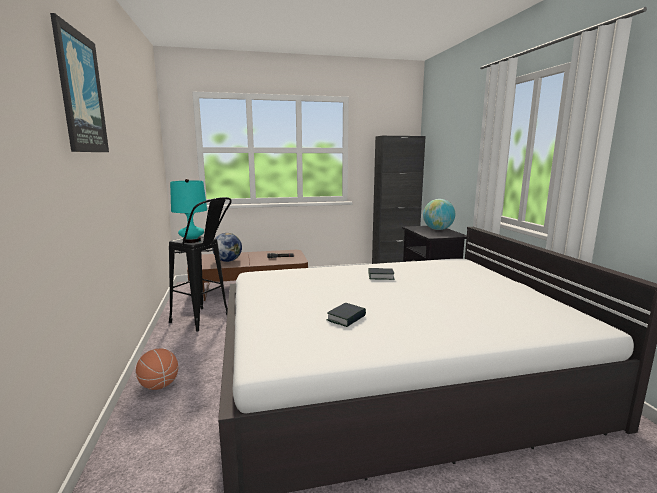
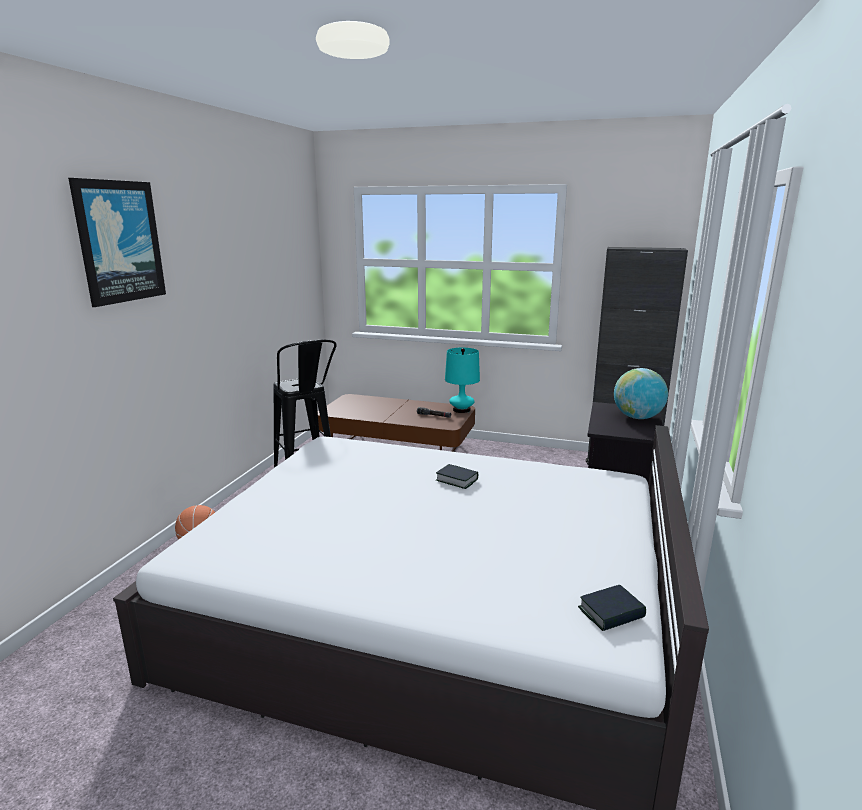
camera: 30 degrees right, 5 degrees up
(192, 241) = (295, 385): turquoise table lamp -> turquoise table lamp (461, 410)
(227, 261) = (369, 409): globe -> none
(346, 318) = (323, 529): book -> book (611, 613)

